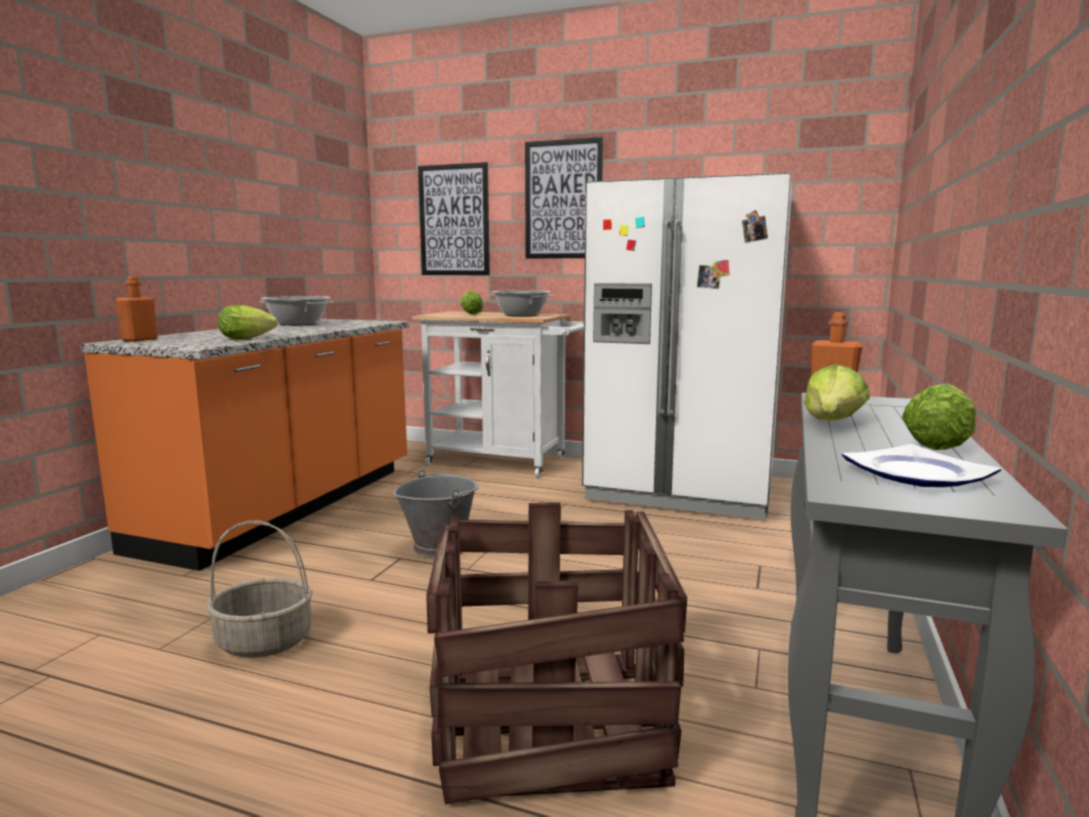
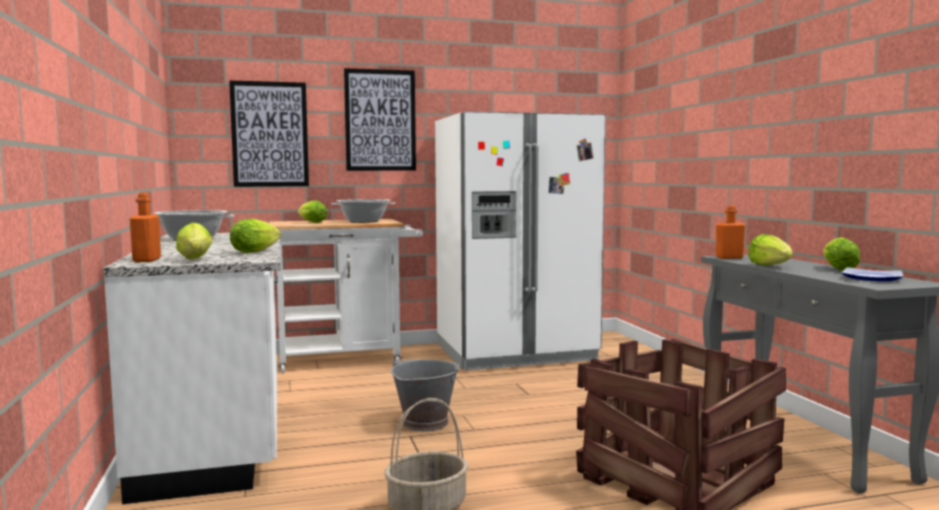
camera: 35 degrees left, 5 degrees down
(164, 342) = (195, 260): none -> lettuce
(287, 507) = (220, 429): orange counter -> white counter

